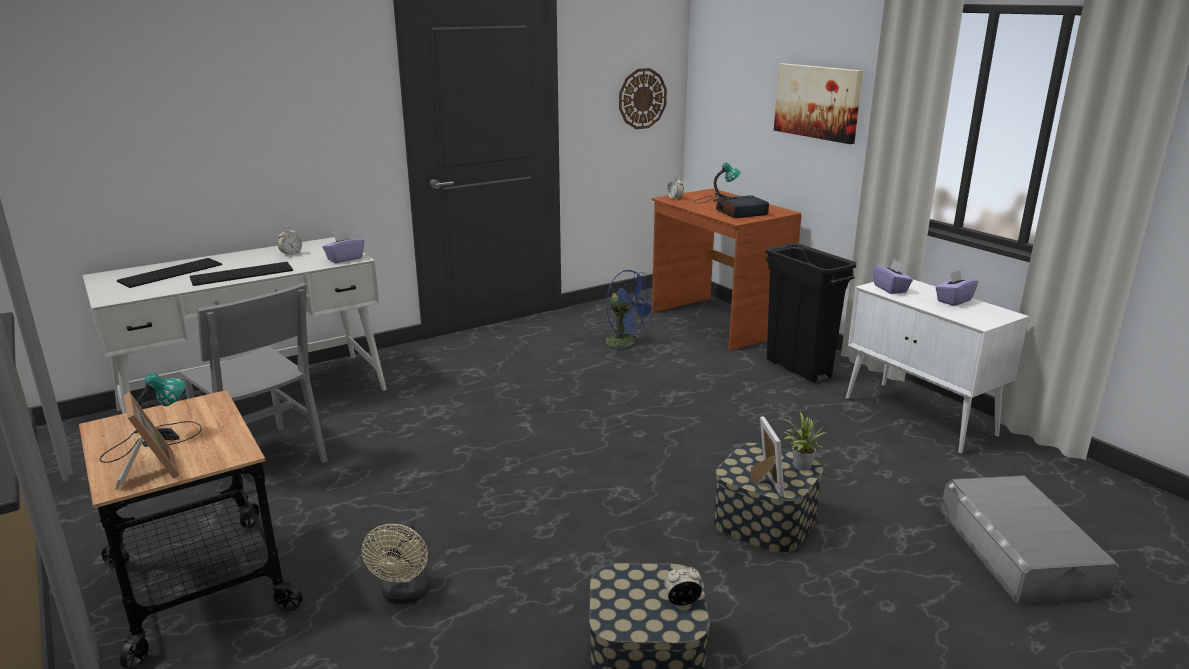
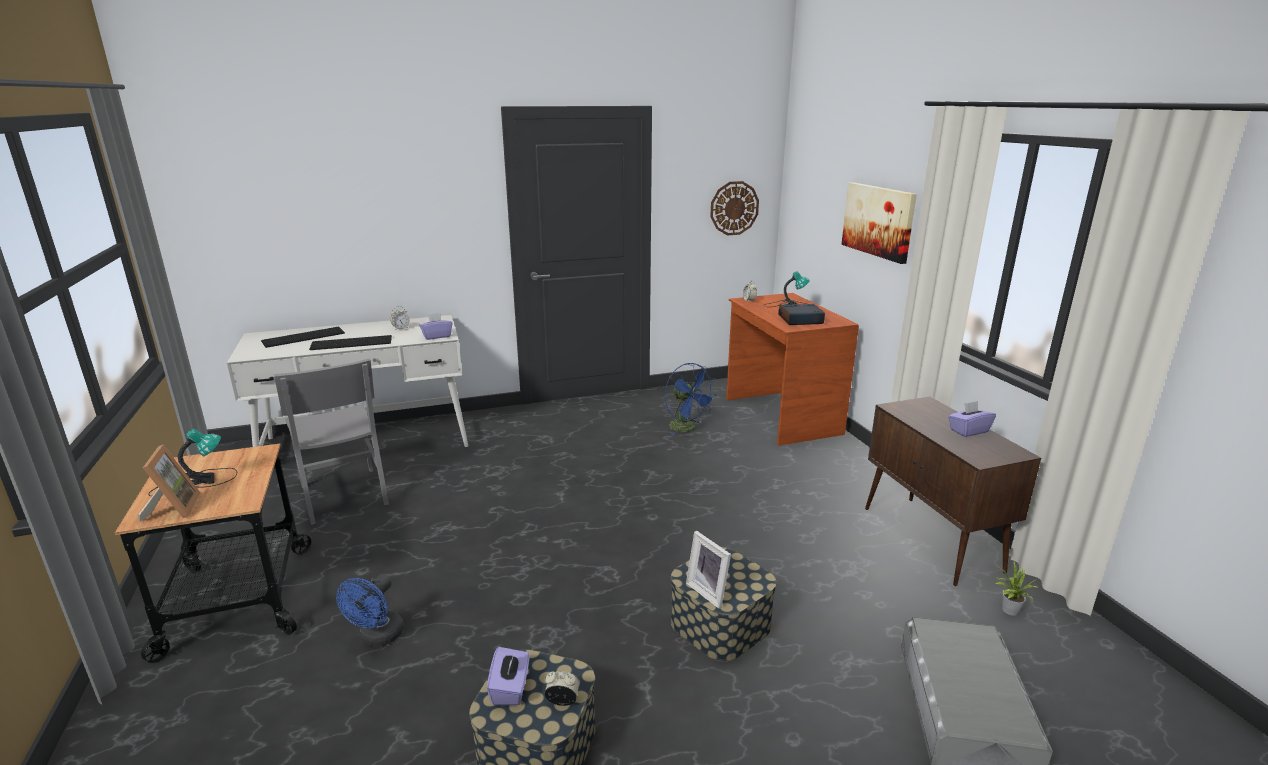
camera: 15 degrees right, 0 degrees up
(404, 595) = (378, 638): beige fan -> blue fan
(764, 483) = (710, 591): picture frame -> picture frame turned 135 degrees clockwise
(798, 368) = (834, 472): black trash can -> none
(799, 466) = (754, 579): potted plant -> potted plant (1008, 610)
(890, 289) = (910, 411): purple tissue box -> purple tissue box (510, 688)
(920, 417) = (932, 539): white cabinet -> brown cabinet

